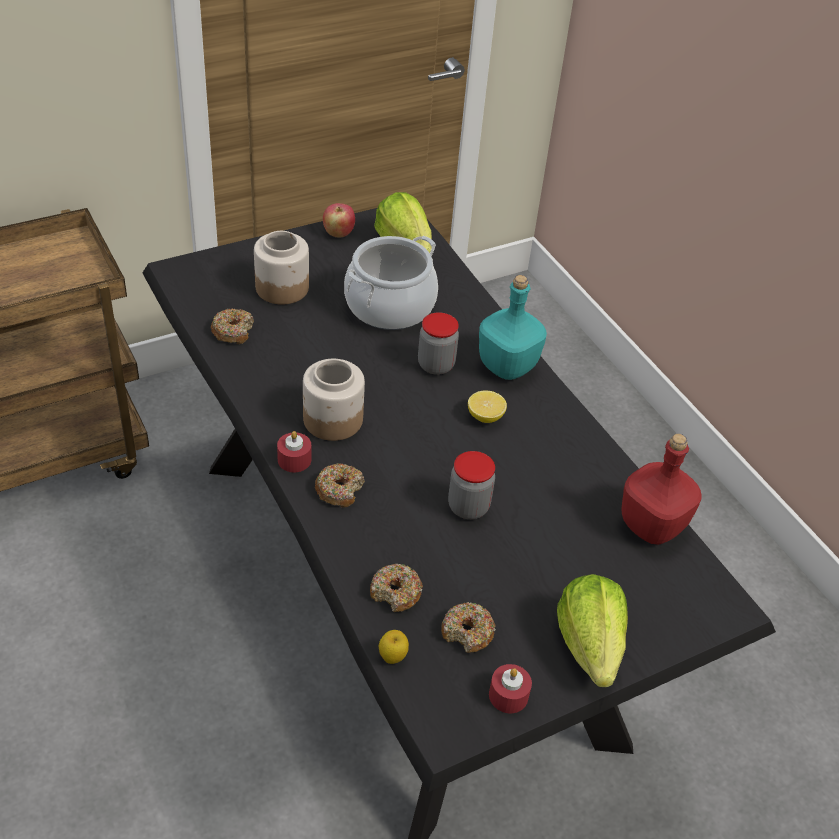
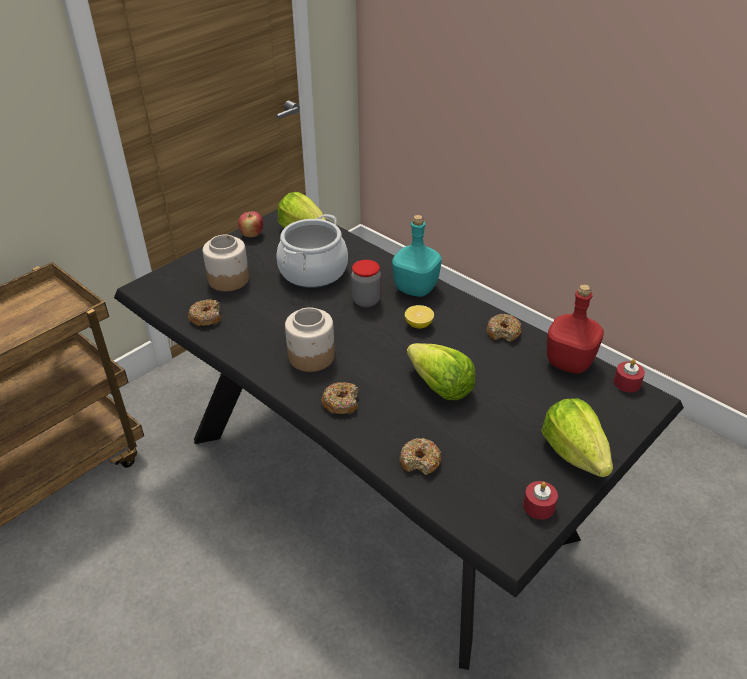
camera: 15 degrees left, 5 degrees down
(294, 460) = (297, 391): red candle -> red candle (627, 383)
(392, 657) = (442, 507): apple -> none
(467, 633) = (486, 472): donut -> donut (503, 332)
(468, 507) = (439, 387): jar -> lettuce

